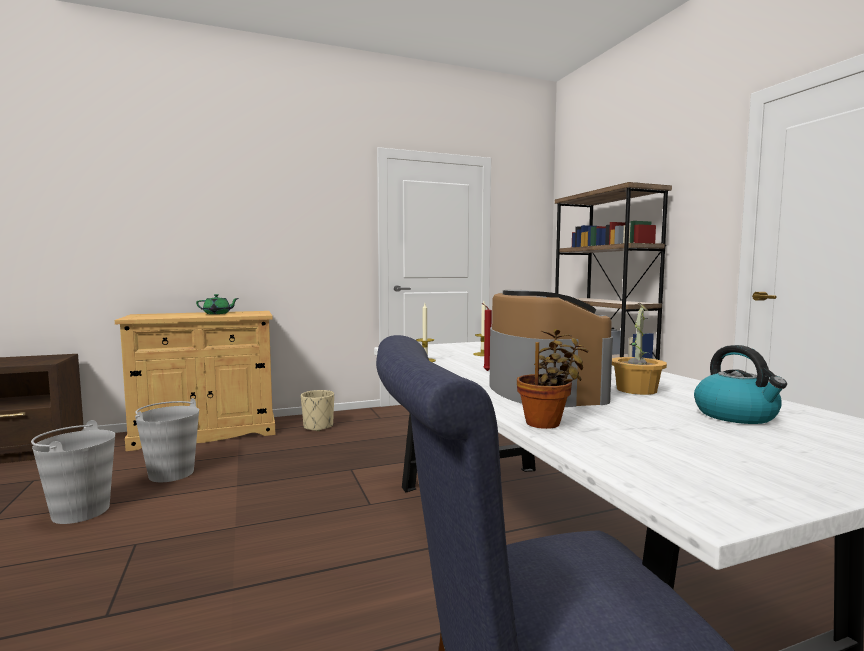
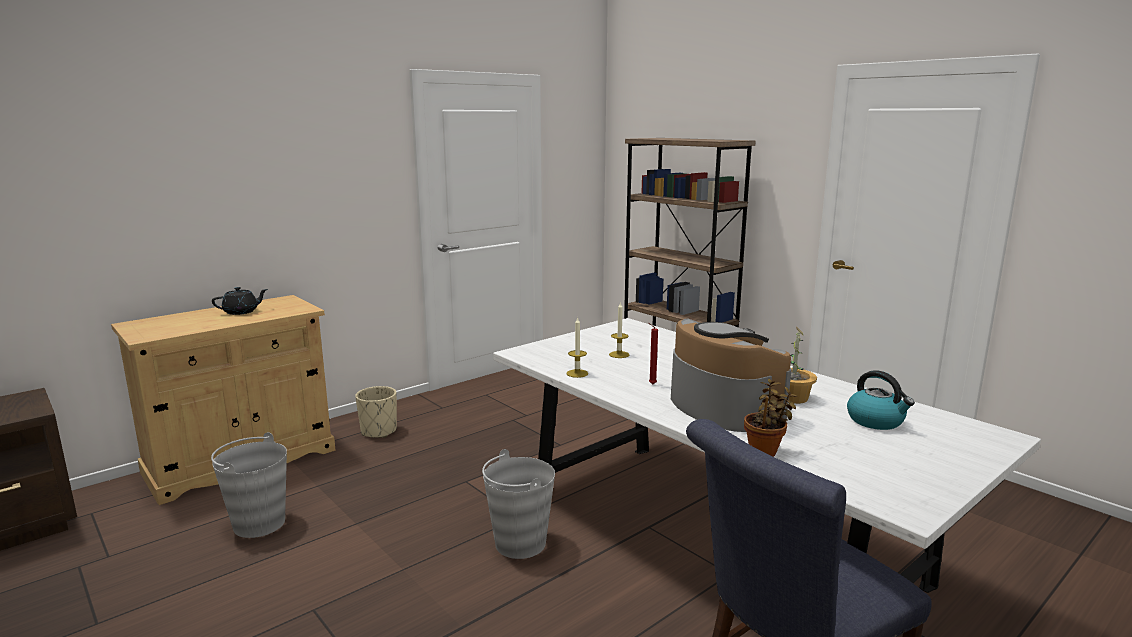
camera: 20 degrees left, 10 degrees up
(80, 511) = (200, 590): grey bucket -> grey bucket (519, 543)
(217, 313) = (241, 312): green teapot -> black teapot

